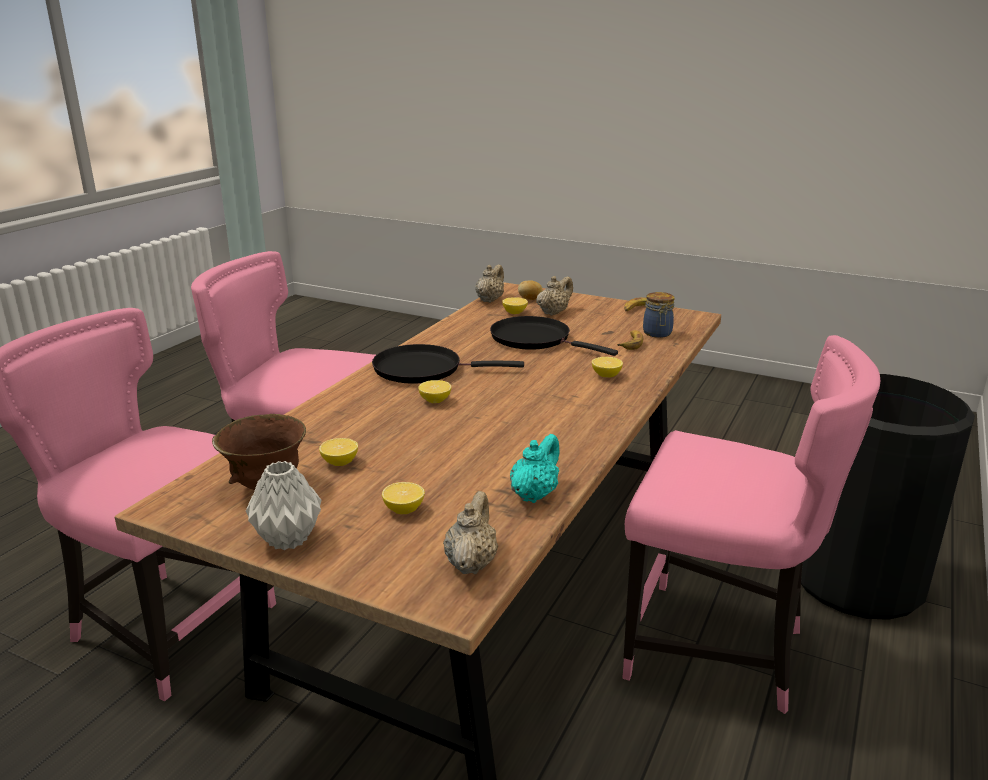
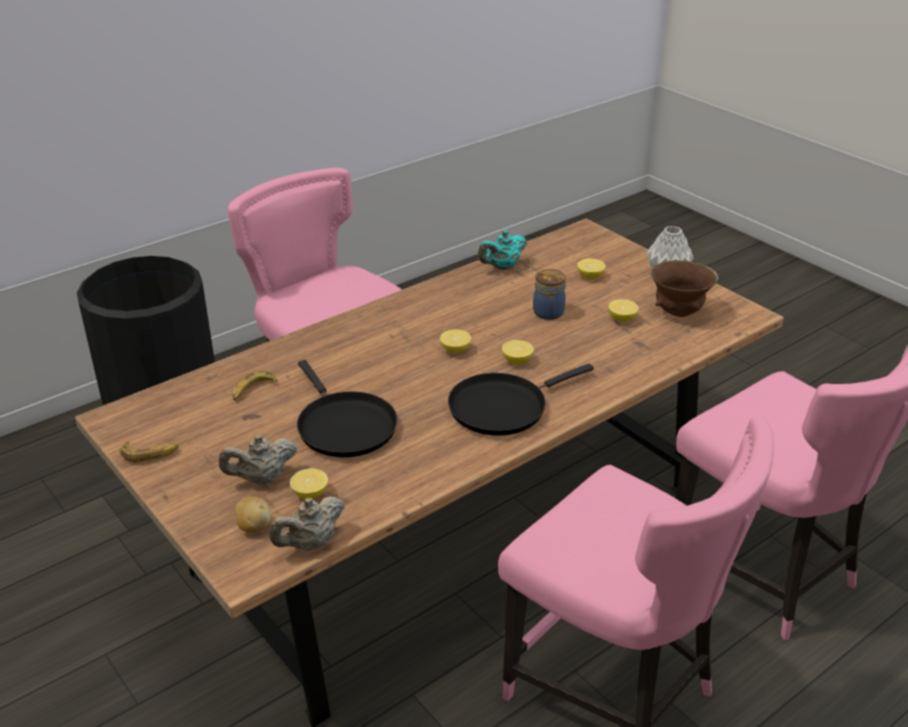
camera: 155 degrees left, 10 degrees up
(423, 369) = (502, 407): black frying pan -> black frying pan turned 120 degrees clockwise
(471, 563) = (567, 242): beige teapot -> none
(606, 375) = (337, 351): lemon -> lemon (455, 350)
(657, 334) = (203, 398): jar -> jar (549, 312)

